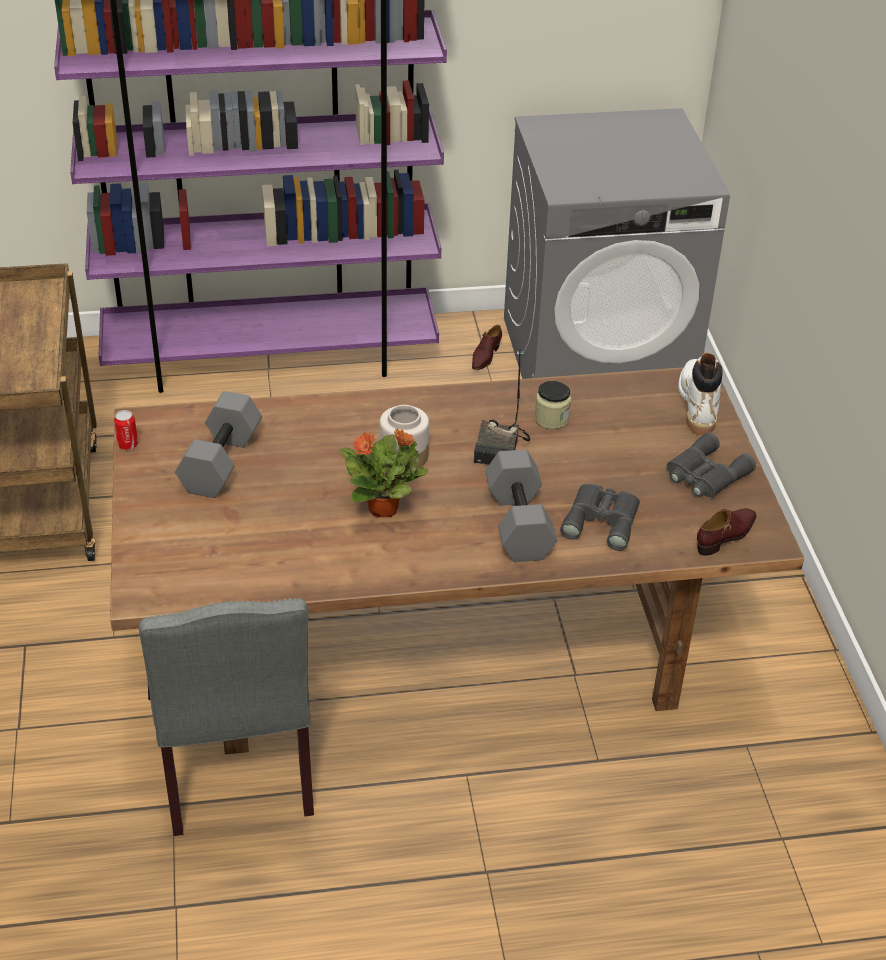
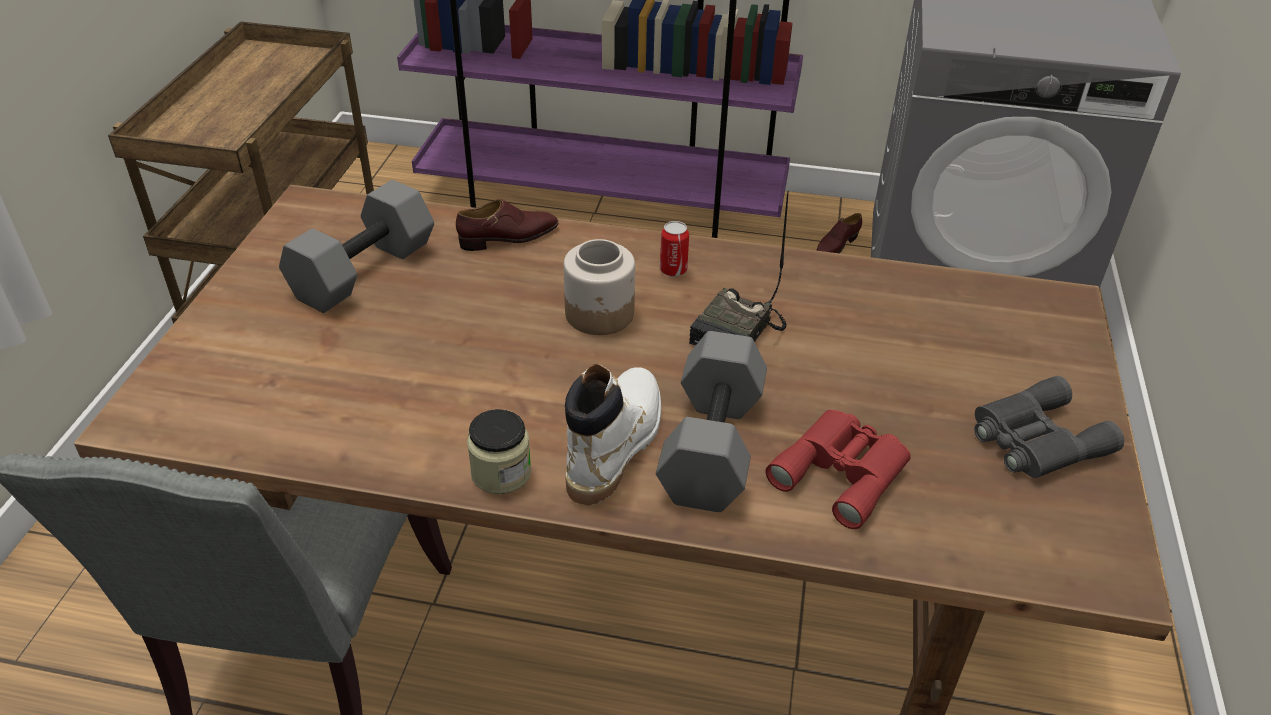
camera: 20 degrees right, 0 degrees up
(128, 444) = (271, 227): can -> can (673, 270)
(384, 508) = (532, 378): potted plant -> none
(551, 419) = (829, 309): jar -> jar (501, 473)
(602, 520) = (843, 471): grey binoculars -> red binoculars
(697, 404) = (1056, 333): white boot -> white boot (615, 444)
(726, 536) = (1041, 549): brown shoe -> brown shoe (509, 237)

